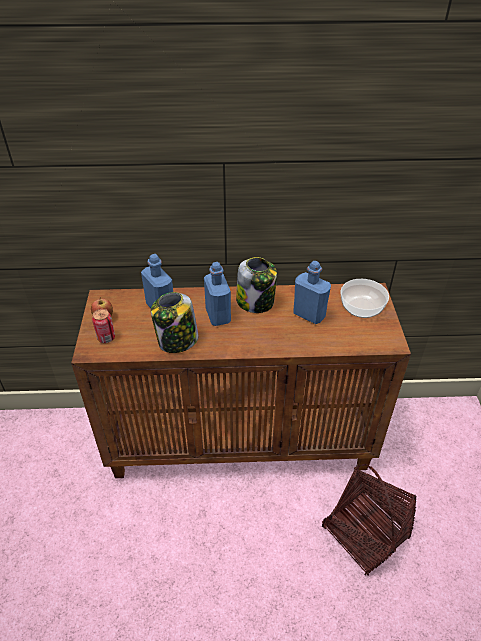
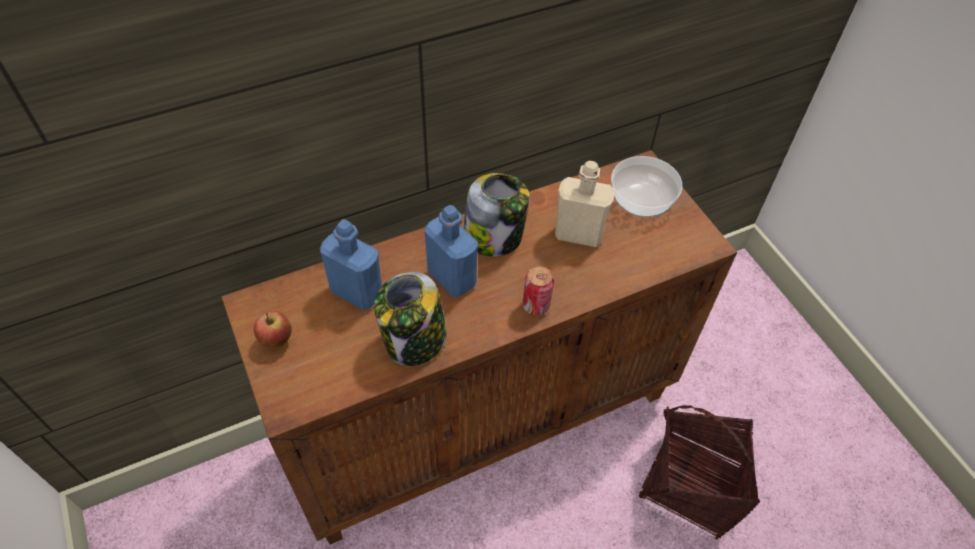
camera: 25 degrees left, 10 degrees up
(106, 338) = (300, 374): can -> can (536, 305)
(309, 315) = (578, 234): blue bottle -> beige bottle

